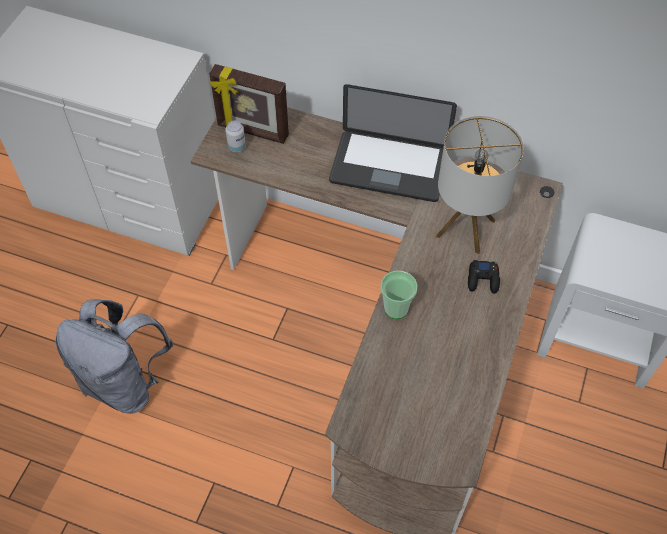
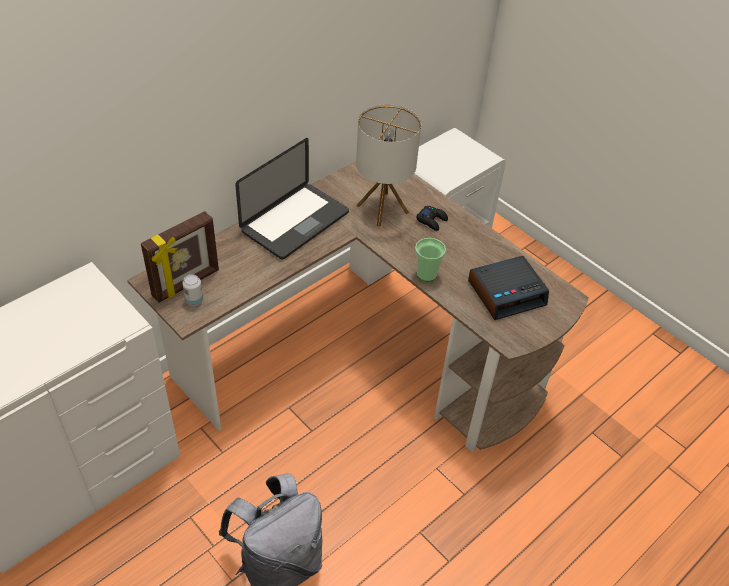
camera: 65 degrees left, 10 degrees down
(422, 395) = (507, 292): none -> alarm clock

